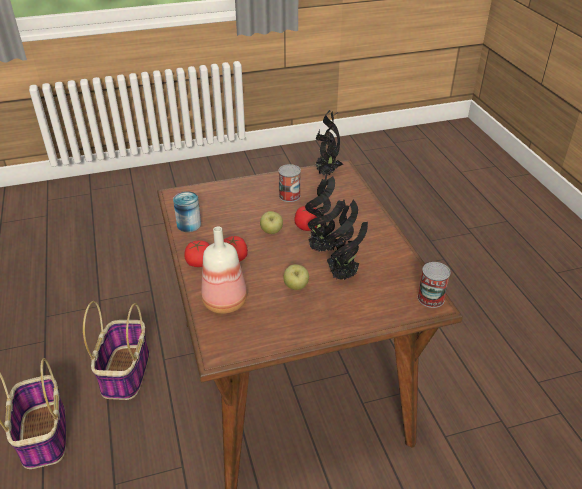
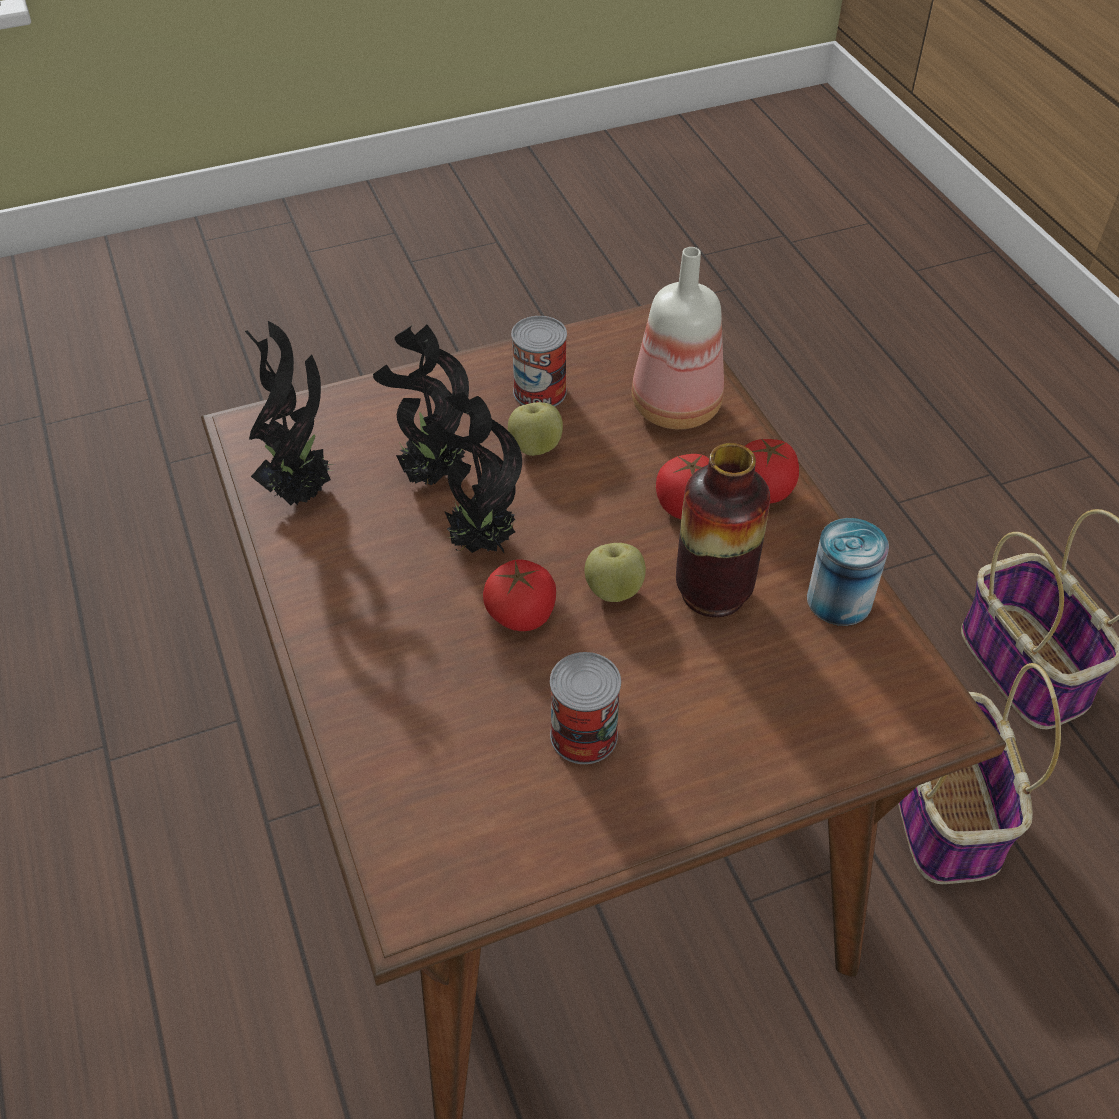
camera: 175 degrees right, 10 degrees up
(234, 229) = (713, 592): none -> vase
(326, 173) = (467, 861): potted plant -> potted plant (302, 492)
(430, 298) = (253, 439): can -> can (539, 391)

